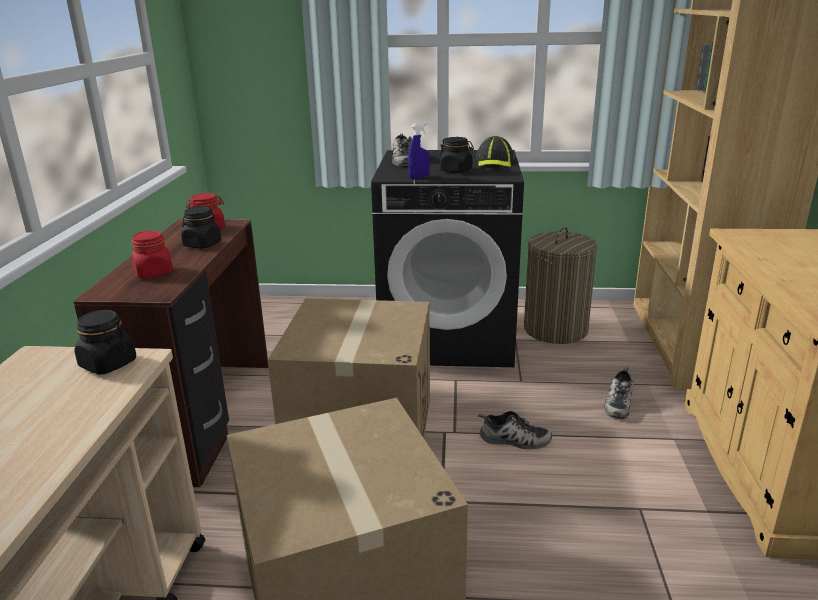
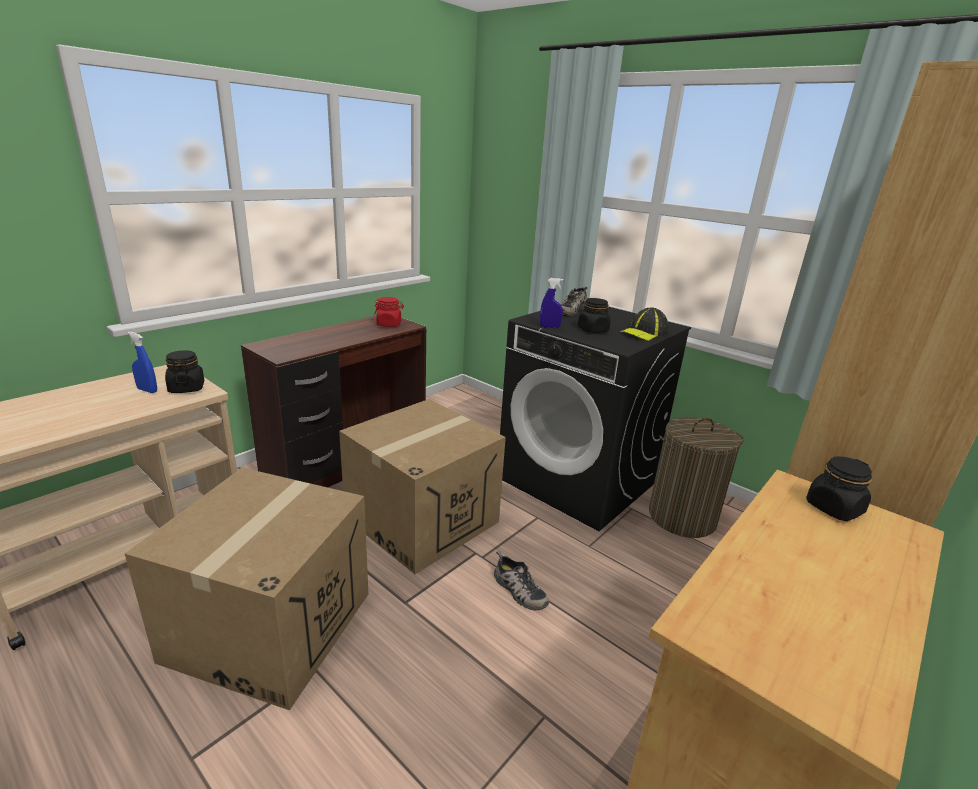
camera: 35 degrees right, 0 degrees up
(59, 386) = (147, 390): none -> blue spray bottle
(154, 273) = (306, 342): red jar -> none
(202, 244) = (365, 334): black jar -> black jar (834, 508)
(617, 402) = (654, 612): shoe -> none

